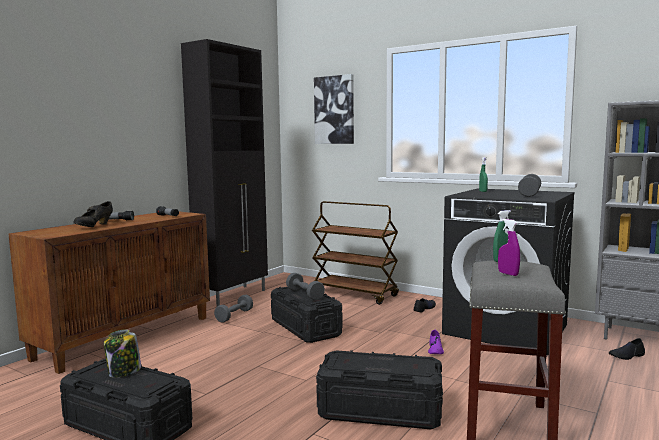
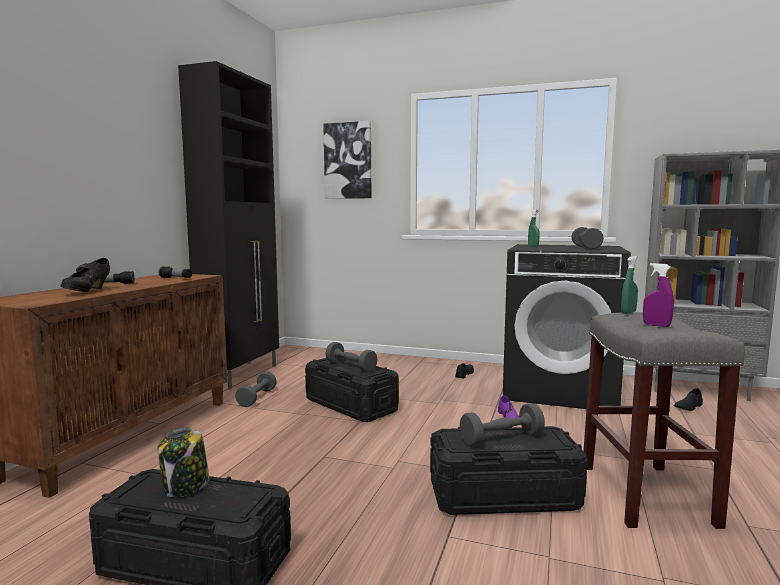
camera: 15 degrees left, 0 degrees up
(354, 294) = (380, 364): brown cart -> none
(377, 362) = (501, 439): none -> grey dumbbell

